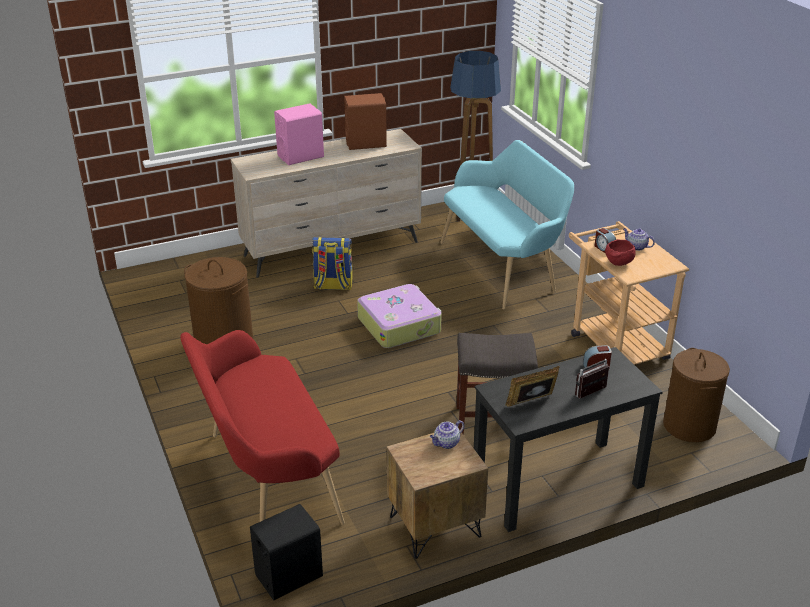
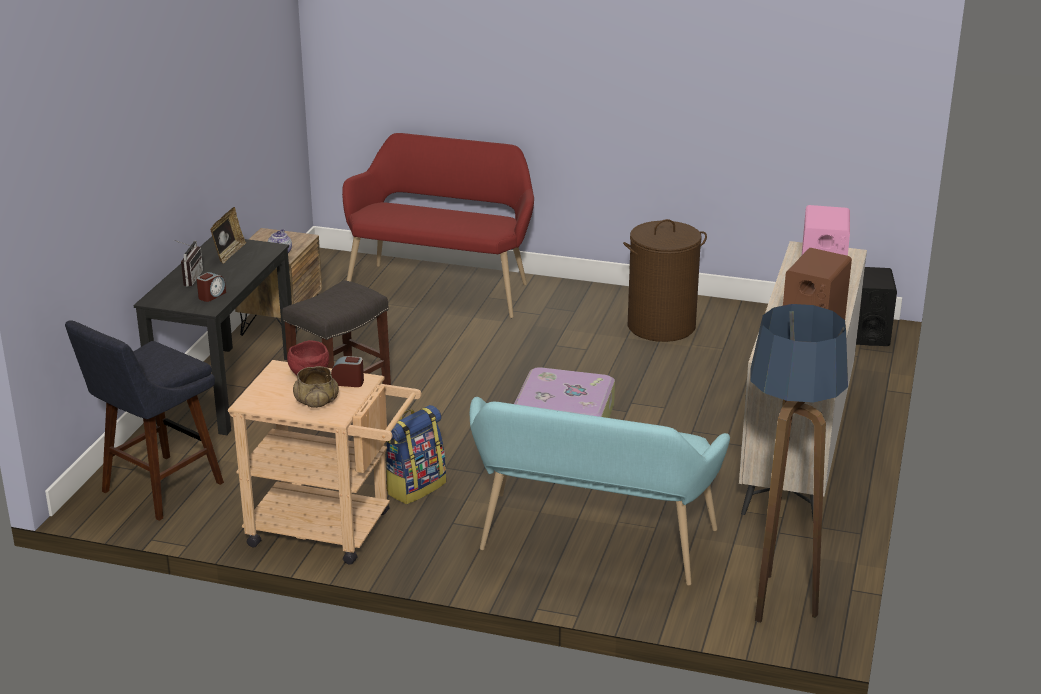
camera: 130 degrees right, 5 degrees down
(288, 576) = (334, 265): black speaker -> black speaker (868, 333)
(333, 286) = (701, 416): backpack -> backpack (415, 487)
(636, 247) = (316, 402): teapot -> beige bowl
(689, 426) = (156, 490): brown laundry basket -> blue stool

